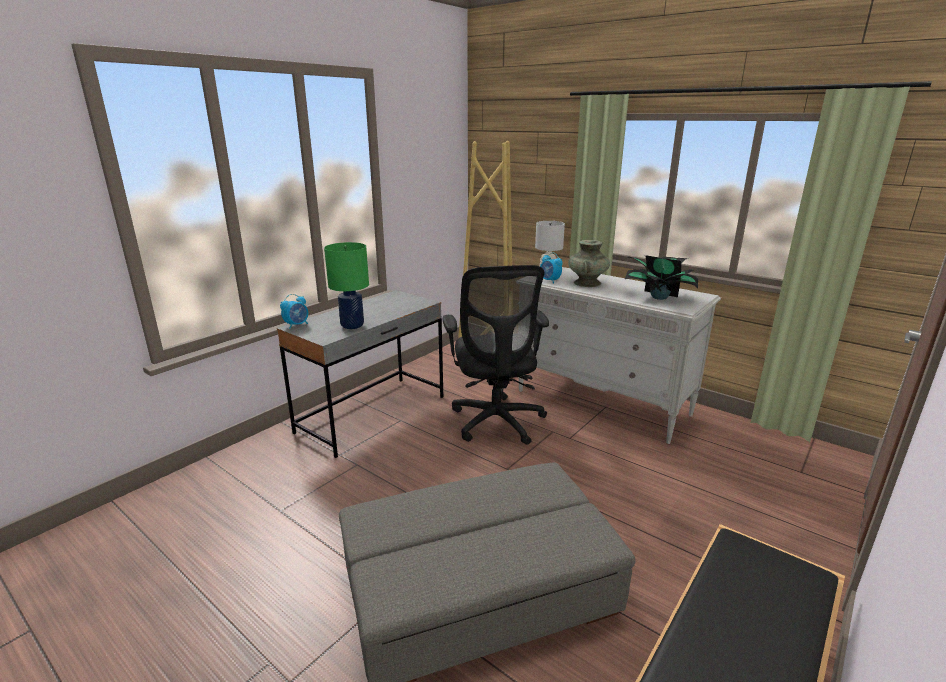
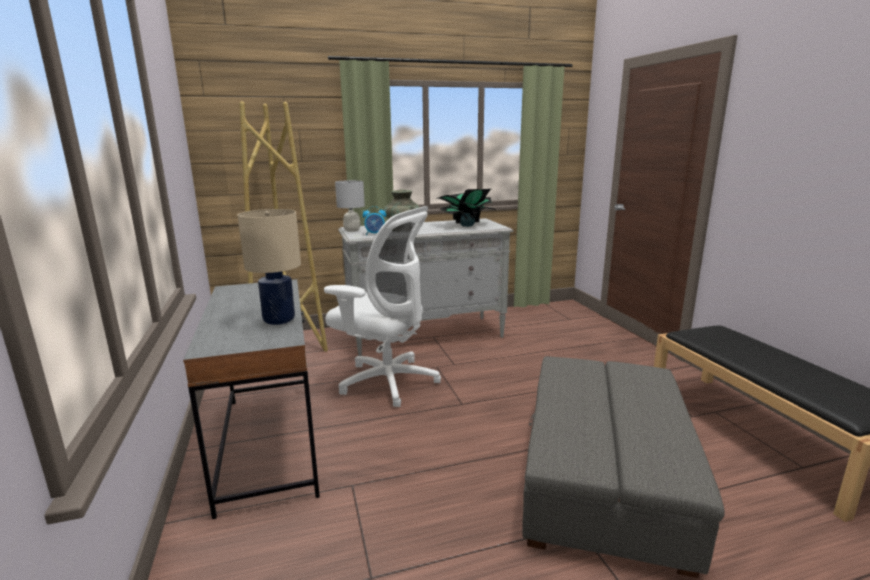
camera: 55 degrees left, 5 degrees down
(297, 325) = (204, 346): alarm clock -> none
(352, 327) = (279, 322): green table lamp -> beige table lamp
(494, 418) = (383, 381): black office chair -> white office chair

